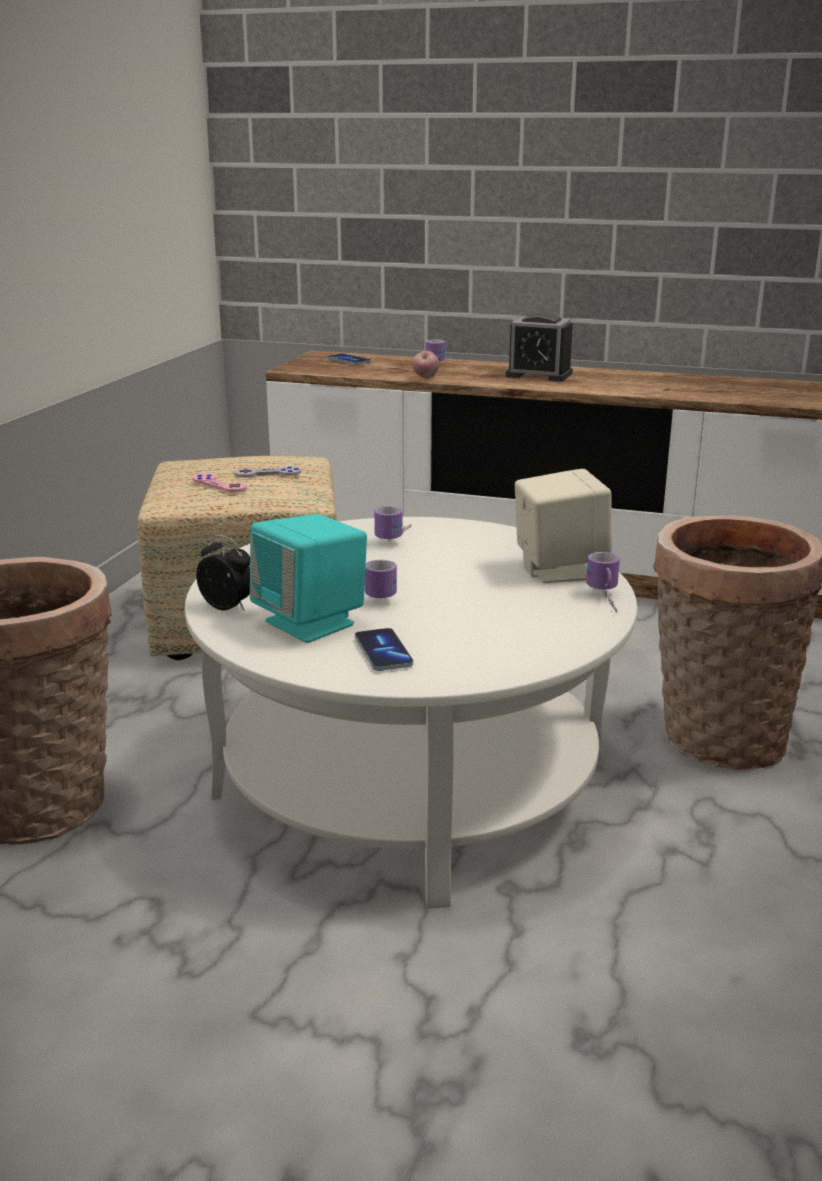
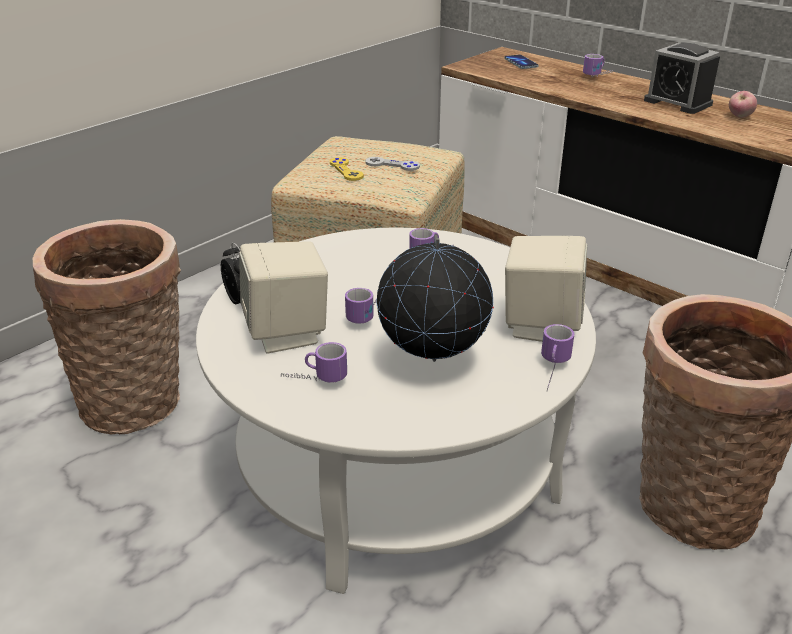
camera: 25 degrees right, 10 degrees up
(219, 485) = (346, 170): pink game controller -> yellow game controller
(311, 623) = (287, 333): turquoise speaker -> beige speaker
(383, 652) = (314, 380): phone -> mug
(425, 377) = (568, 91): apple -> apple (739, 117)
(487, 615) = (432, 362): none -> globe

